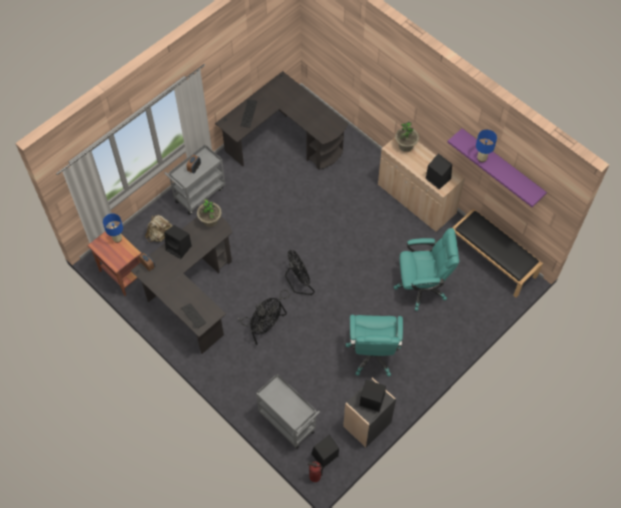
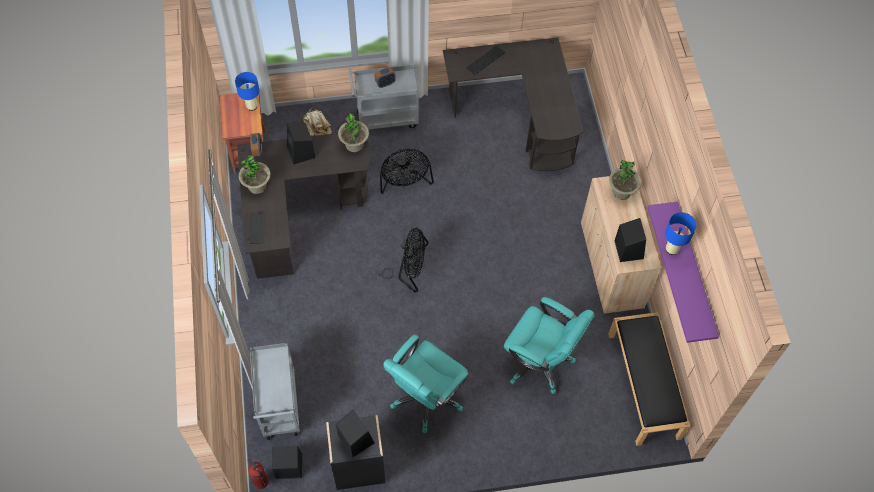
camera: 35 degrees right, 0 degrees up
(168, 288) = (257, 186): none -> potted plant
(262, 326) = (339, 290): black fan -> black fan (402, 180)

